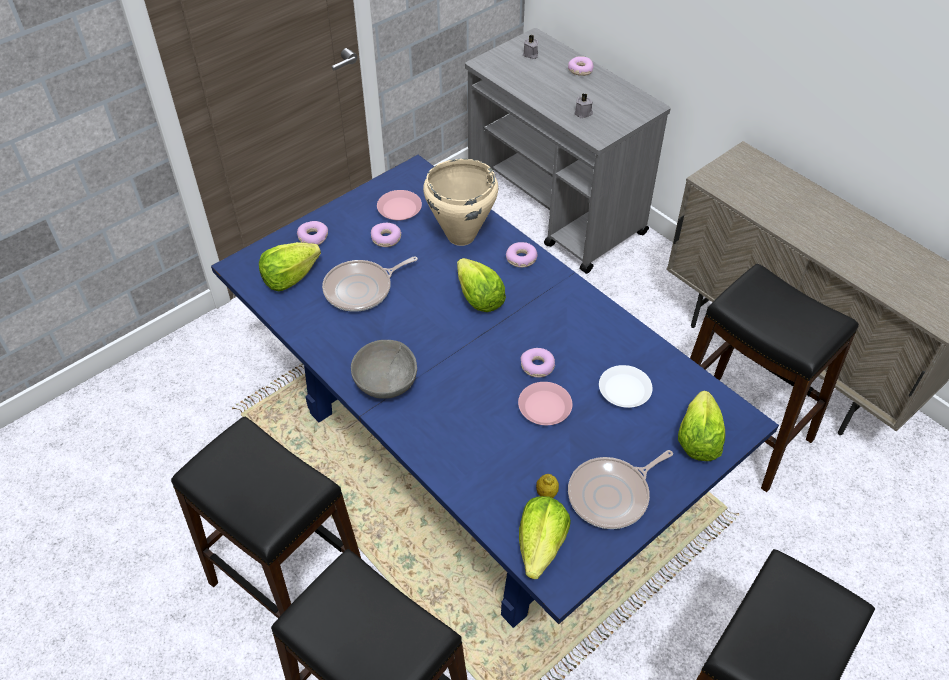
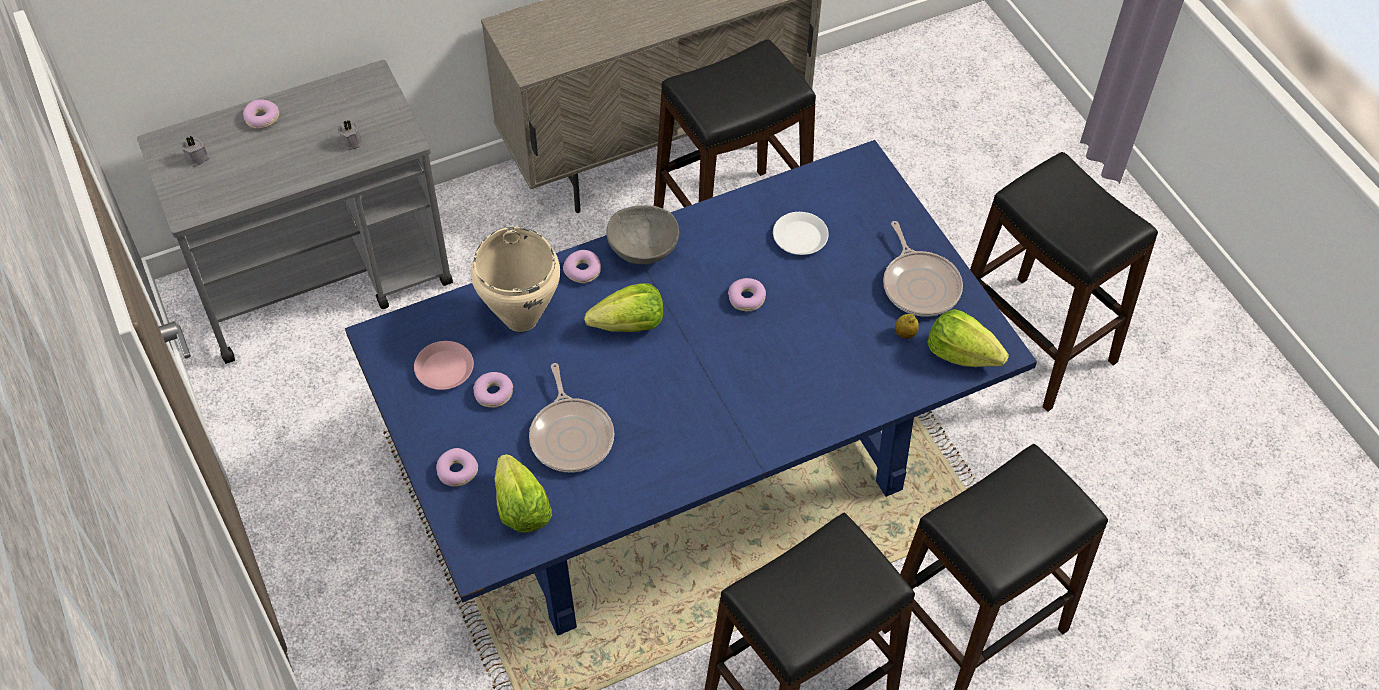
camera: 75 degrees left, 5 degrees up
(386, 383) = (725, 439): grey bowl -> grey bowl (642, 250)
(545, 407) = (801, 307): pink plate -> none
(698, 439) = (875, 202): lettuce -> none

